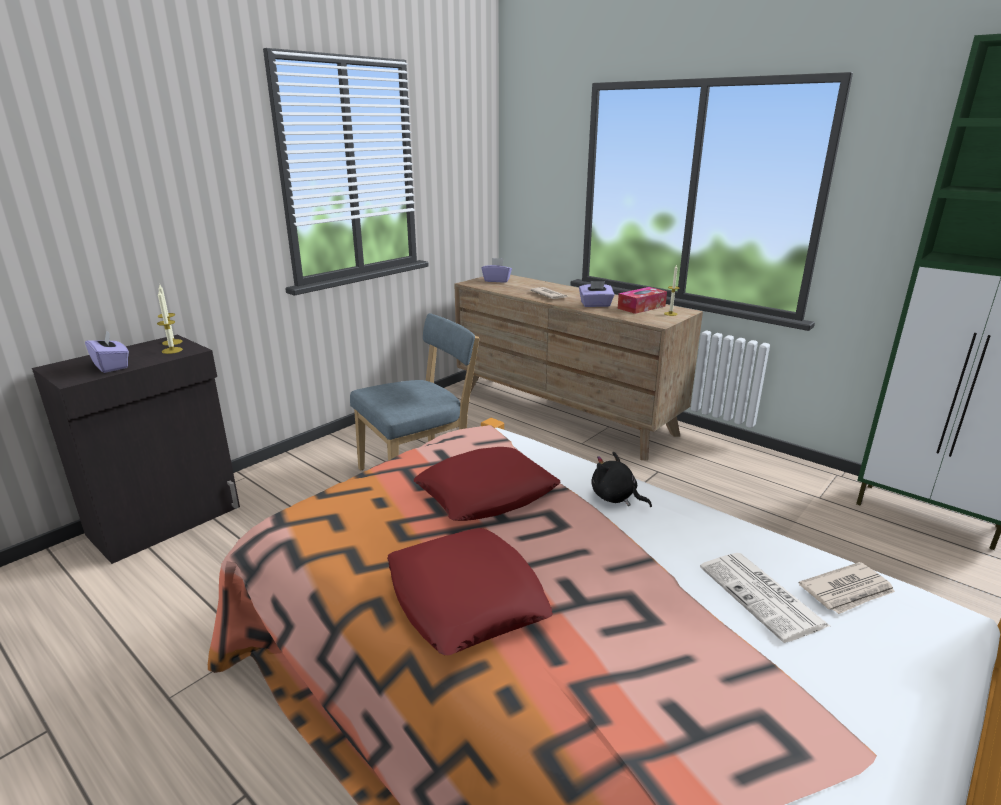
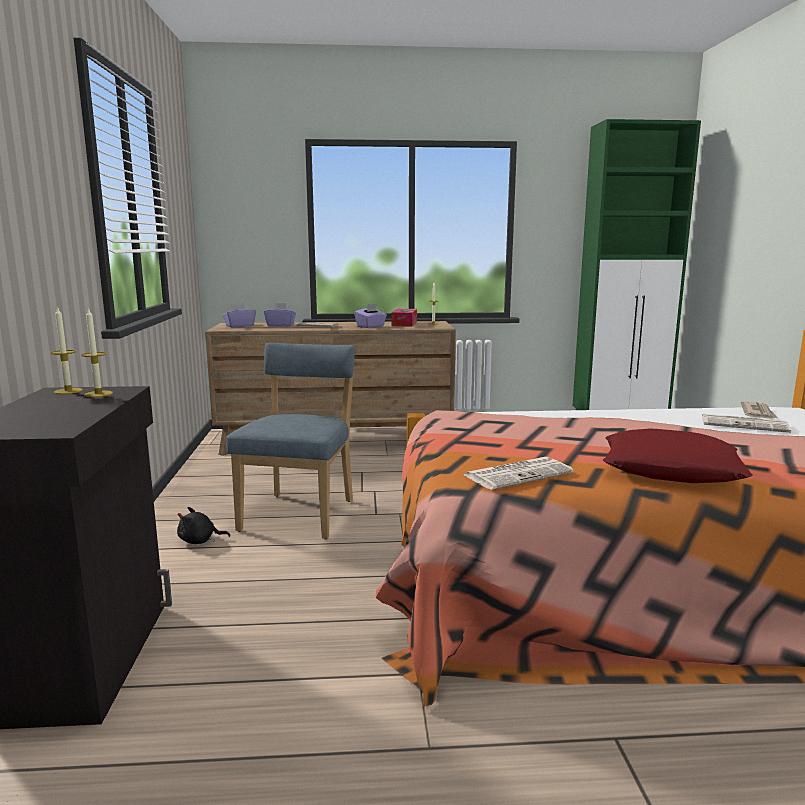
camera: 45 degrees left, 10 degrees down
(111, 366) = (66, 414): purple tissue box -> purple tissue box (280, 325)
(348, 527) = (518, 474): none -> newspaper
(486, 493) = (541, 434): red pillow -> none
(616, 498) = (598, 416): black plush toy -> black plush toy (200, 541)

